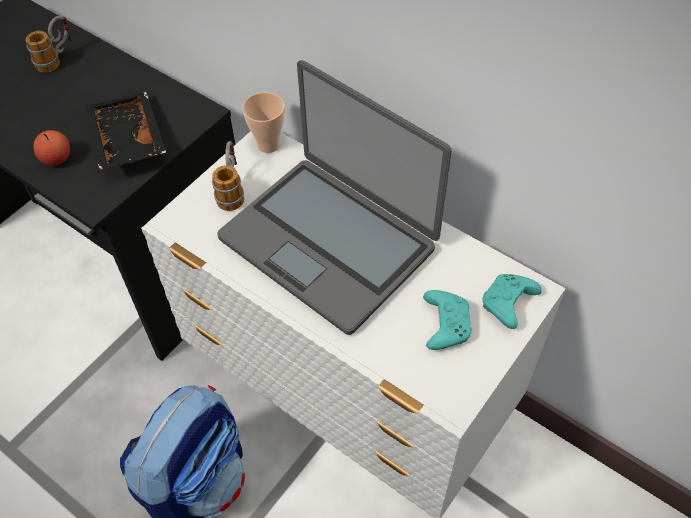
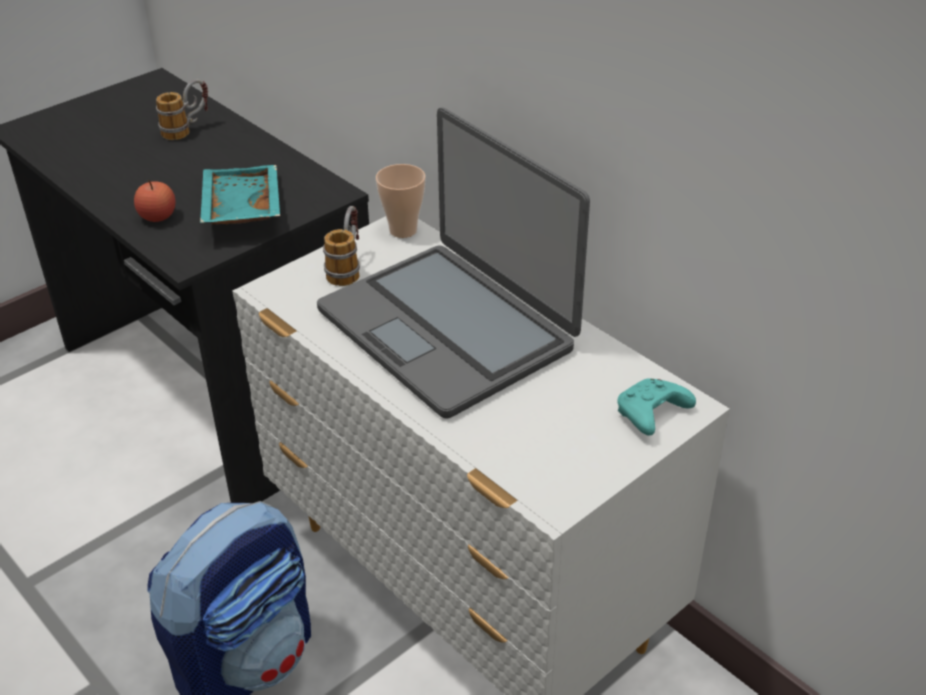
camera: 10 degrees right, 15 degrees down
(125, 141) = (239, 209): black tray -> turquoise tray
(445, 324) = (566, 424): turquoise game controller -> none

